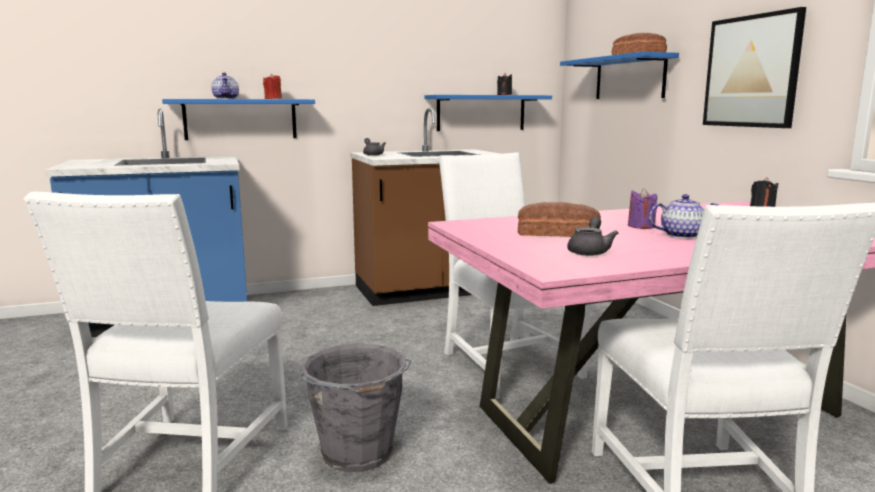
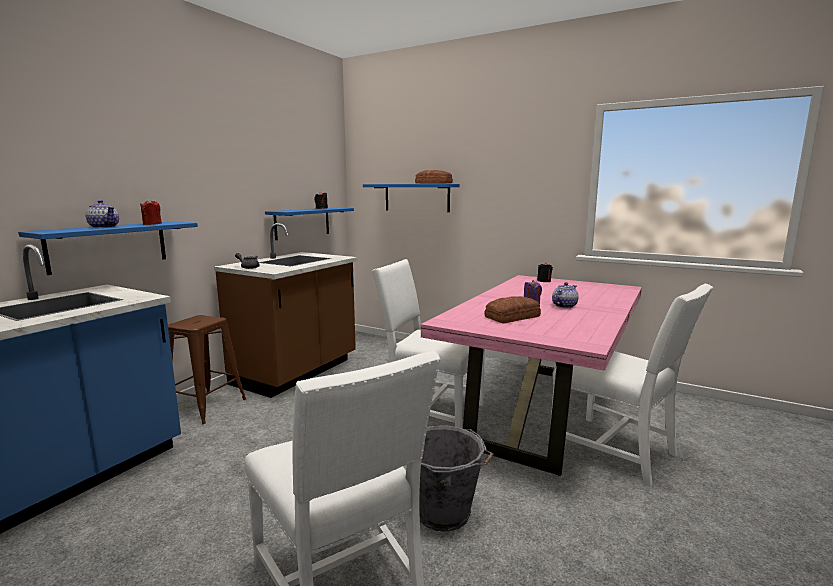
camera: 40 degrees left, 0 degrees up
(313, 298) = (206, 406): none -> brown stool
(589, 251) = (563, 327): grey teapot -> none
(751, 71) = (516, 199): picture -> none

